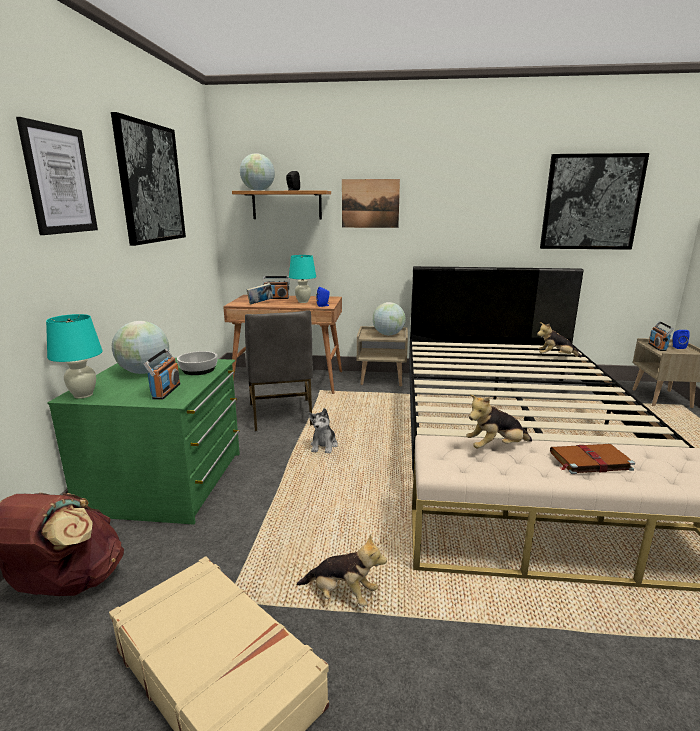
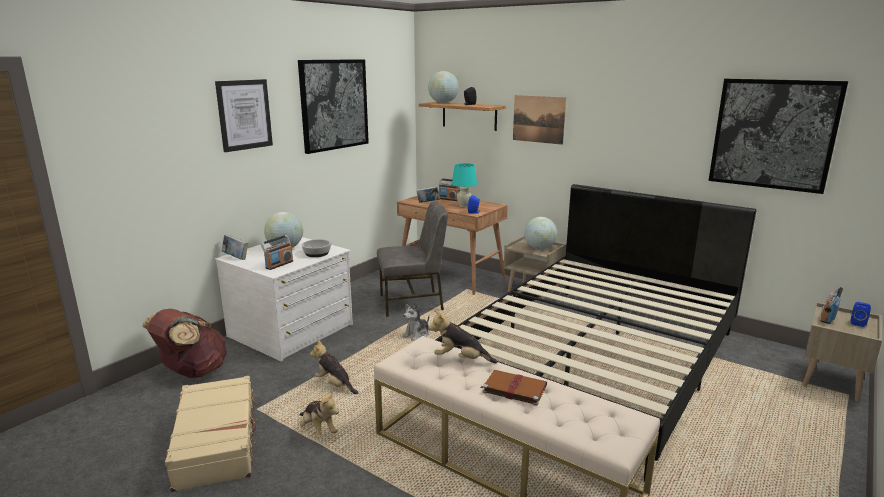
camera: 30 degrees right, 0 degrees up
(83, 395) = (236, 257): turquoise table lamp -> book
(168, 482) = (292, 331): green dresser -> white dresser
(281, 415) = (412, 303): grey chair -> grey chair turned 120 degrees counterclockwise
(555, 357) = (689, 303): plush toy -> plush toy (335, 385)

